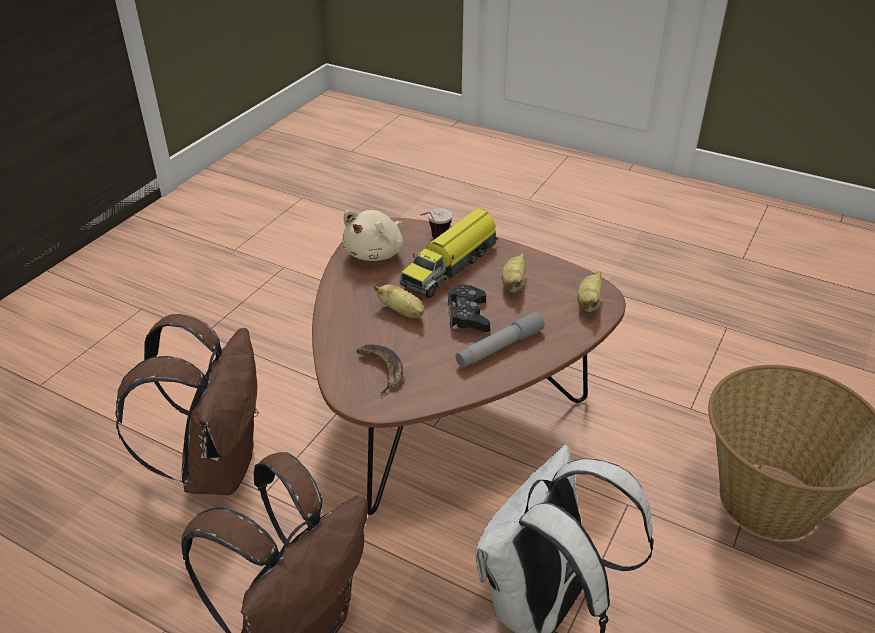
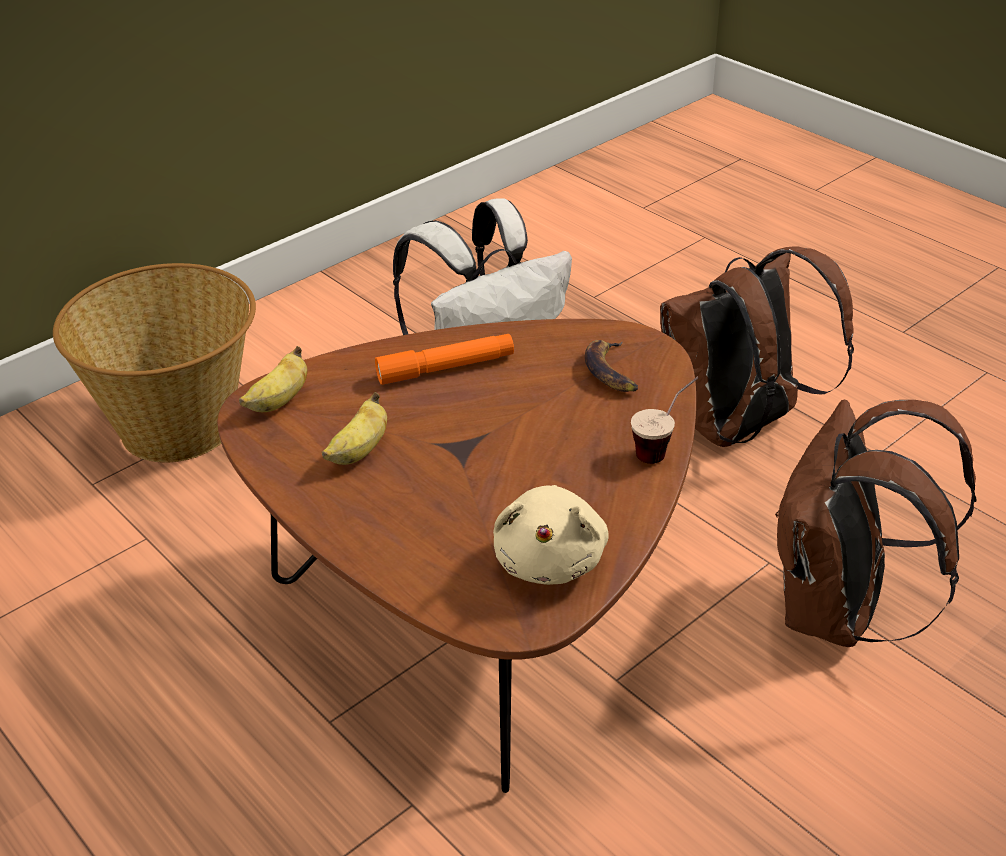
camera: 160 degrees left, 0 degrees up
(376, 253) = (550, 558): beige plush toy -> beige plush toy turned 135 degrees clockwise
(402, 312) = (551, 440): banana -> none
(434, 240) = (433, 565): cup -> cup (663, 448)
(450, 265) = (435, 505): toy truck -> none
(468, 315) = (459, 416): black game controller -> none
(499, 347) = (446, 368): grey flashlight -> orange flashlight

